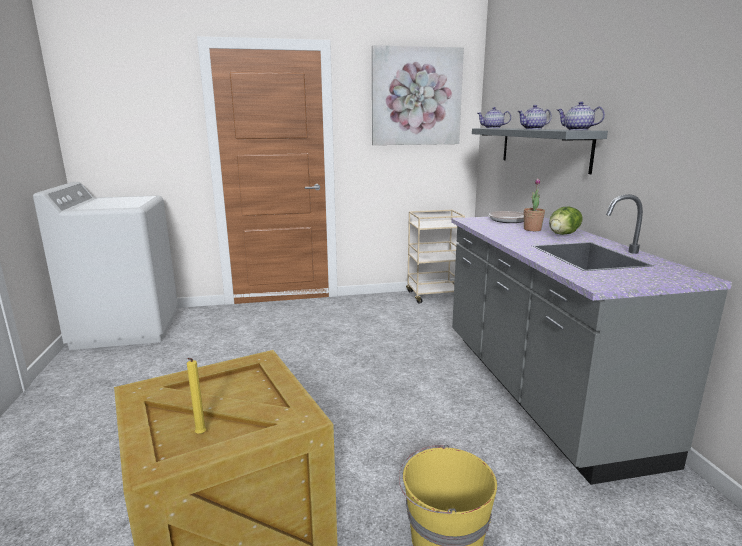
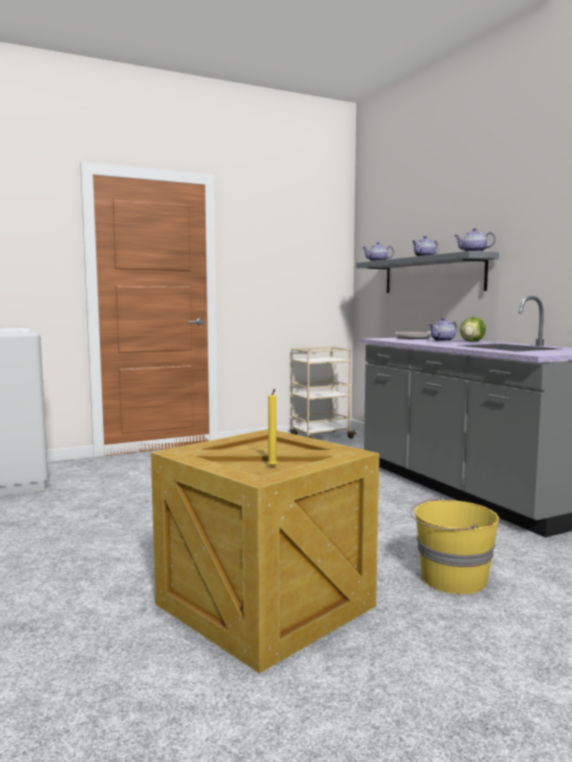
camera: 15 degrees left, 10 degrees down
(416, 97) = (295, 234): picture -> none
(532, 229) = (442, 340): potted plant -> teapot

